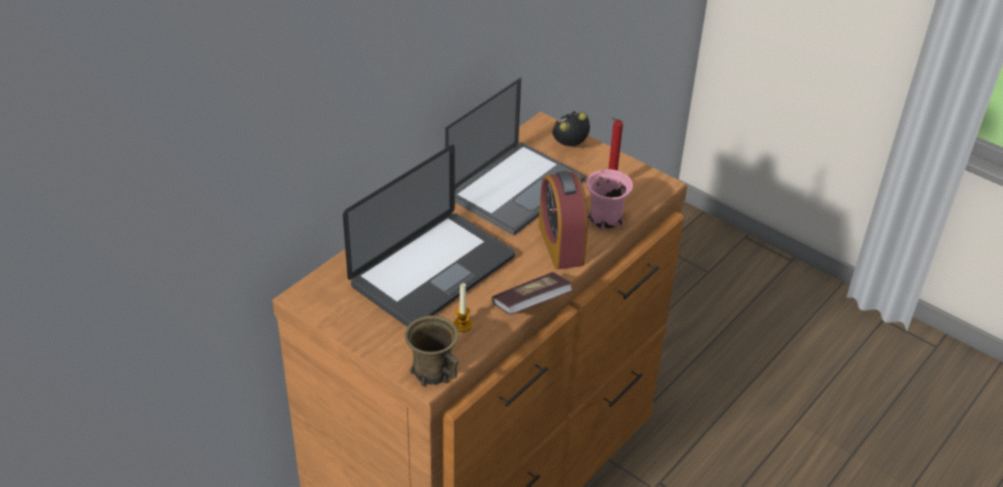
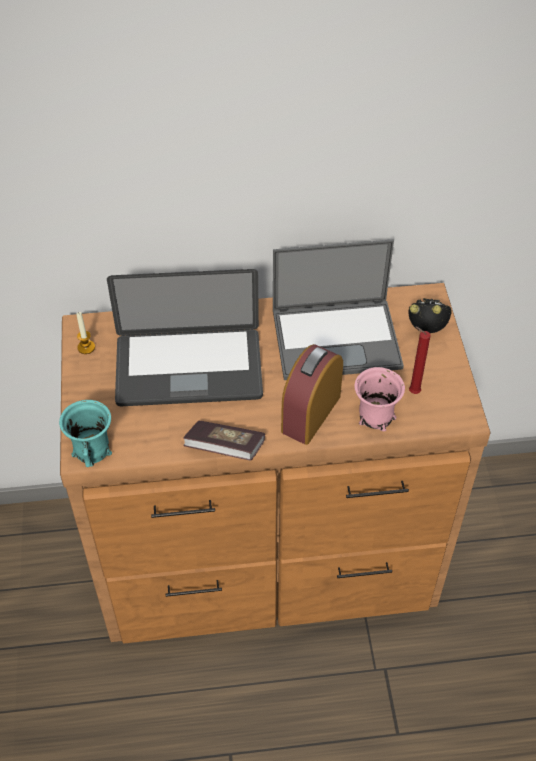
camera: 45 degrees right, 10 degrees up
(432, 371) = (92, 449): brown mug -> turquoise mug
(462, 325) = (156, 428): candle -> candle (86, 347)

